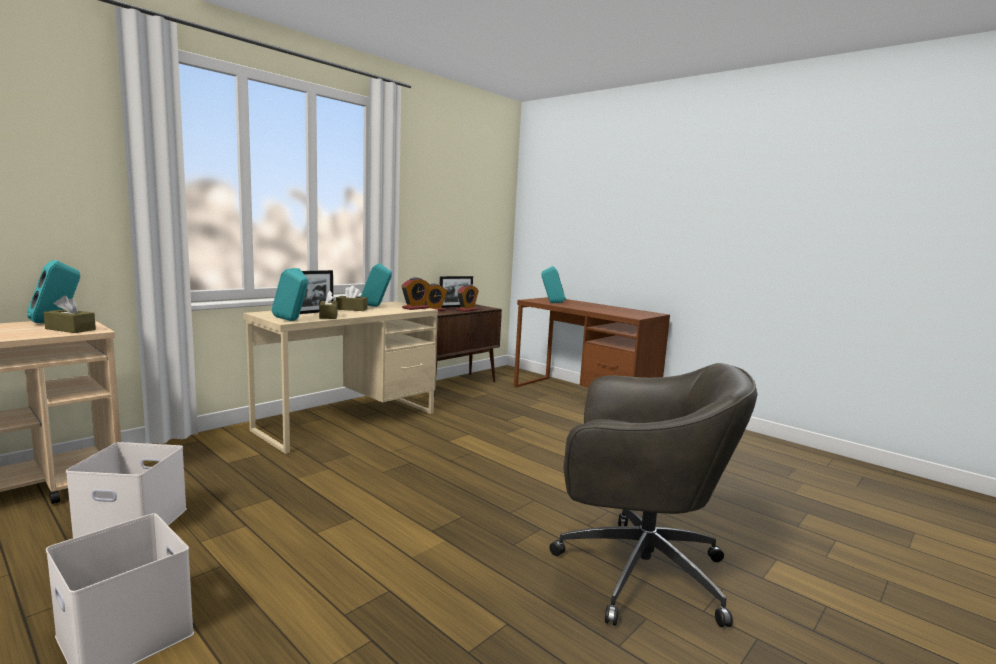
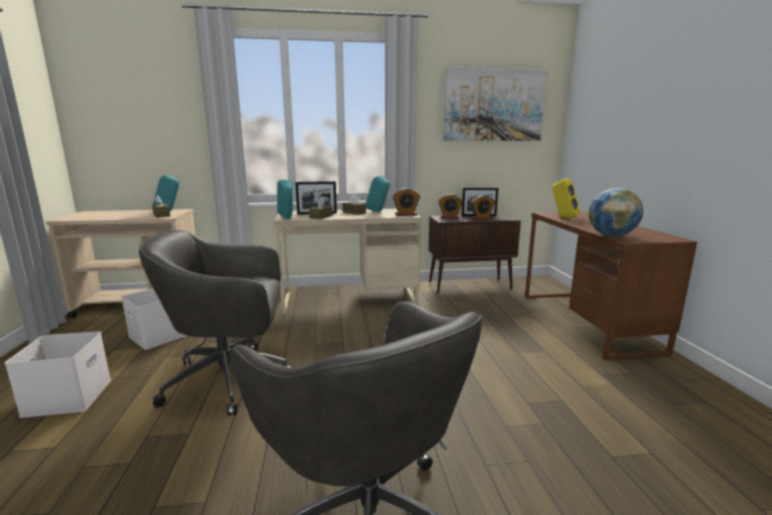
camera: 40 degrees right, 5 degrees up
(345, 531) = (231, 379): none -> grey office chair
(461, 189) = (493, 105): none -> picture
(552, 302) = (563, 217): turquoise speaker -> yellow speaker
(618, 314) = (611, 235): none -> globe

